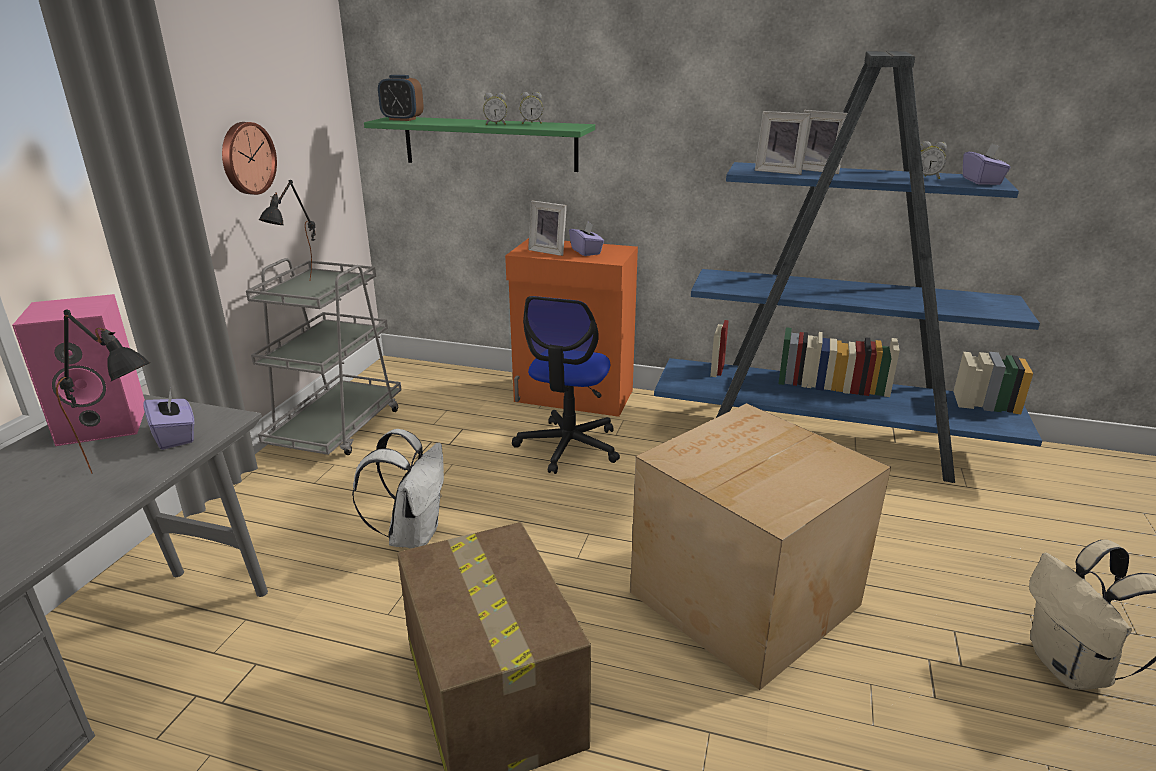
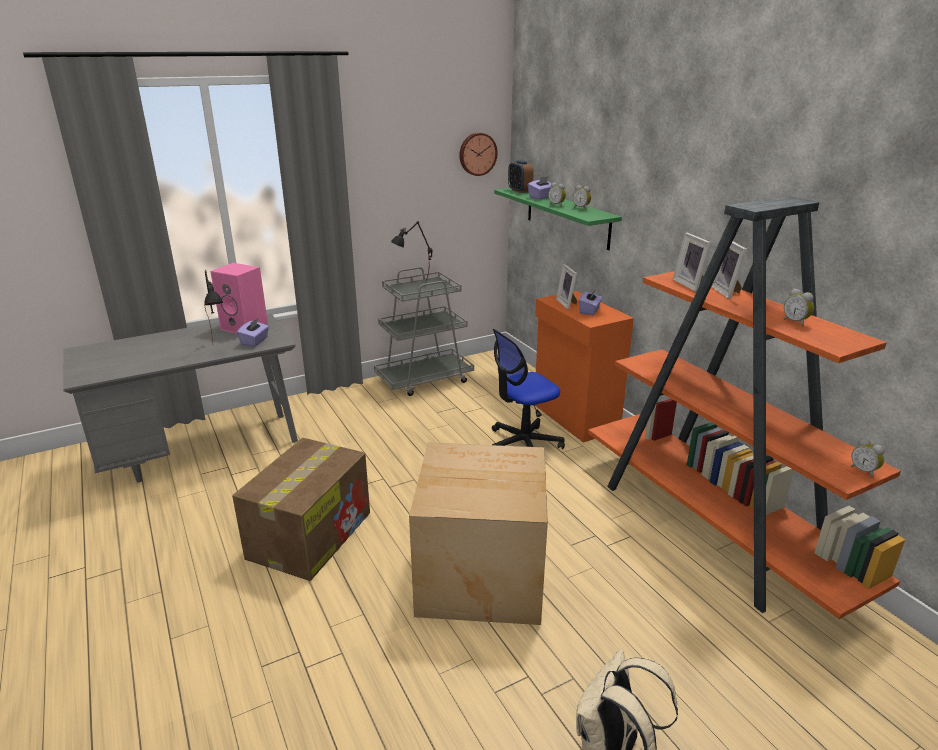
camera: 45 degrees right, 0 degrees up
(246, 158) = (404, 204): wall clock -> wall clock (477, 154)
(413, 535) = (380, 449): white backpack -> none
(829, 439) = (712, 530): blue bookcase -> orange bookcase
(982, 181) = (837, 339): purple tissue box -> purple tissue box (541, 197)
(1010, 304) = (864, 471): none -> alarm clock

